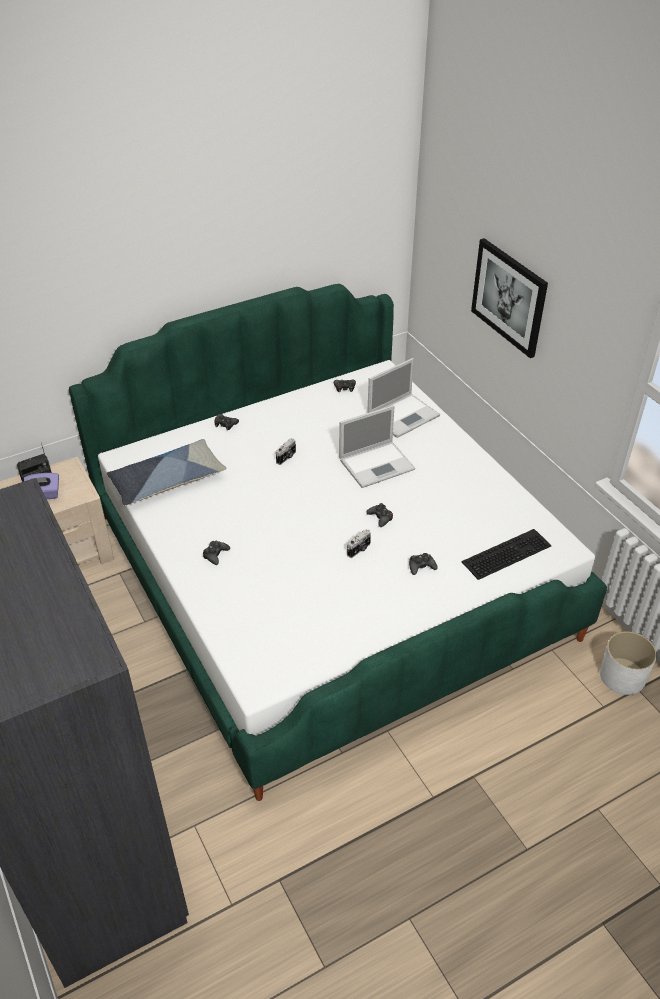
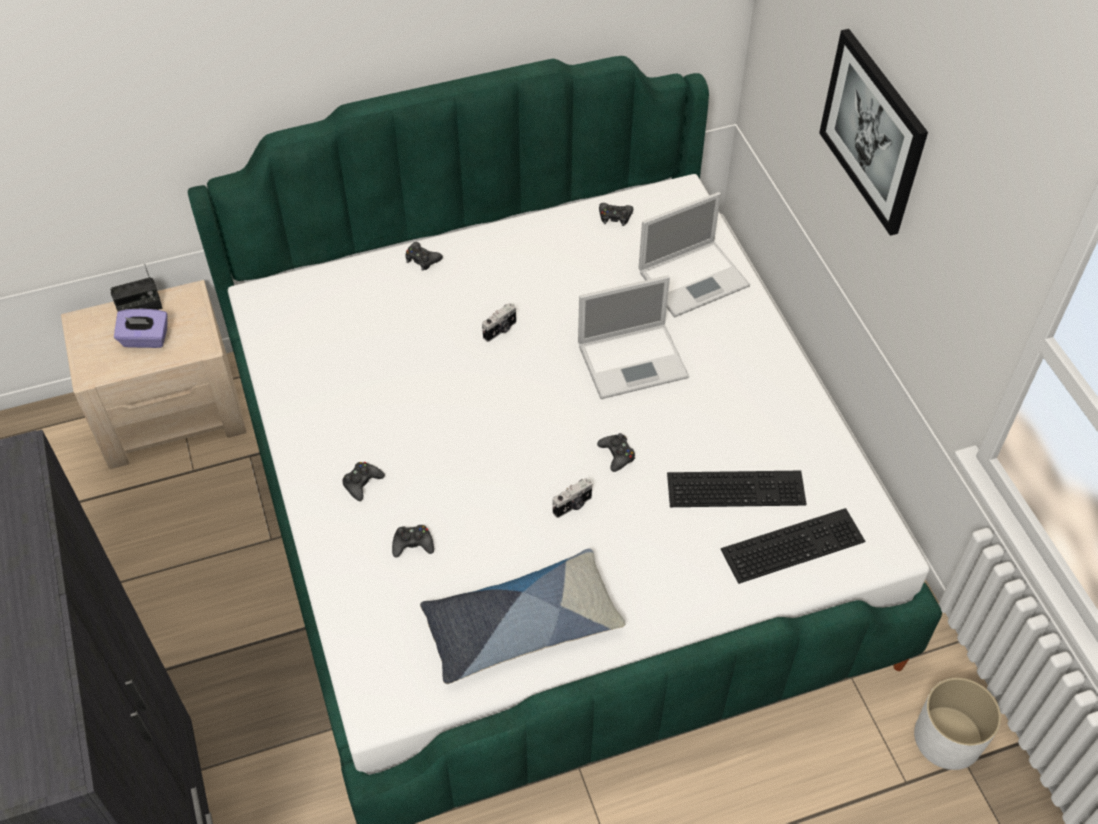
camera: 10 degrees right, 10 degrees up
(167, 481) = (317, 347): pillow -> pillow (521, 624)
(421, 566) = (658, 548): black game controller -> black game controller (413, 544)
(462, 526) = (737, 487): none -> keyboard

